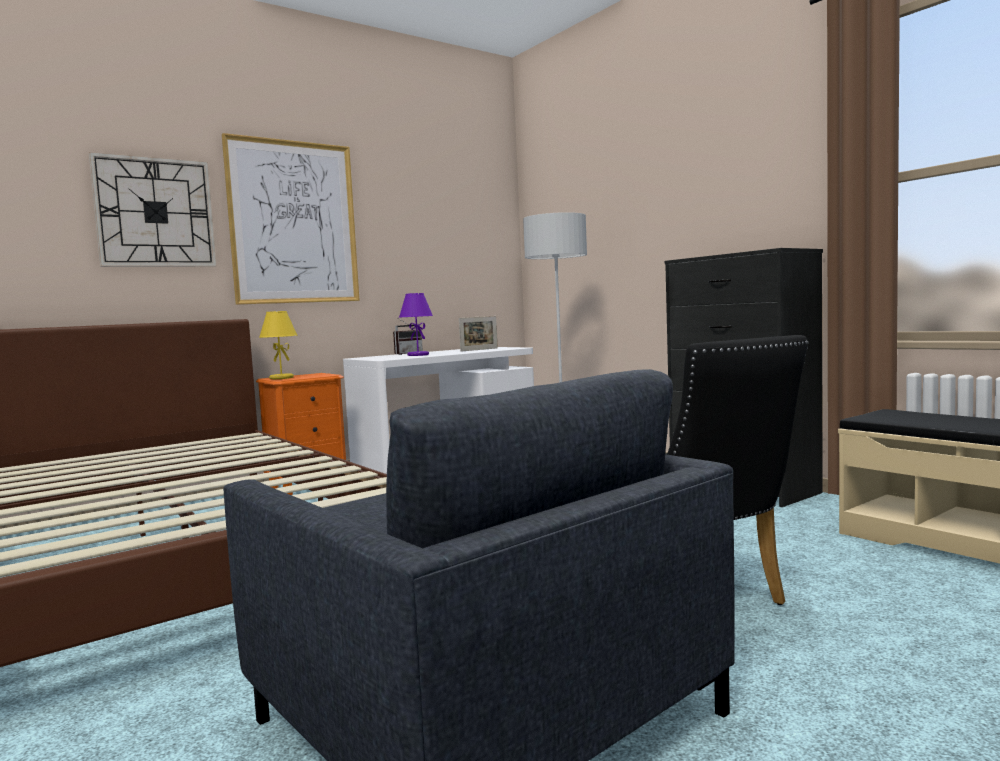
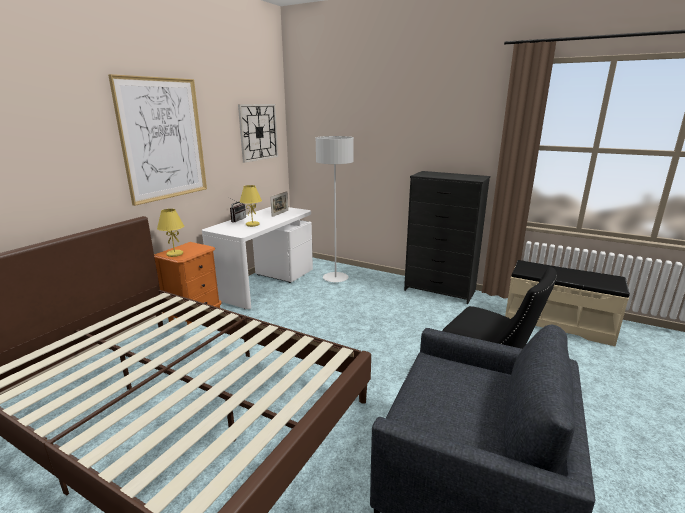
camera: 25 degrees left, 15 degrees up
(155, 212) = (68, 144): wall clock -> wall clock (258, 132)
(417, 355) = (252, 225): purple table lamp -> yellow table lamp

